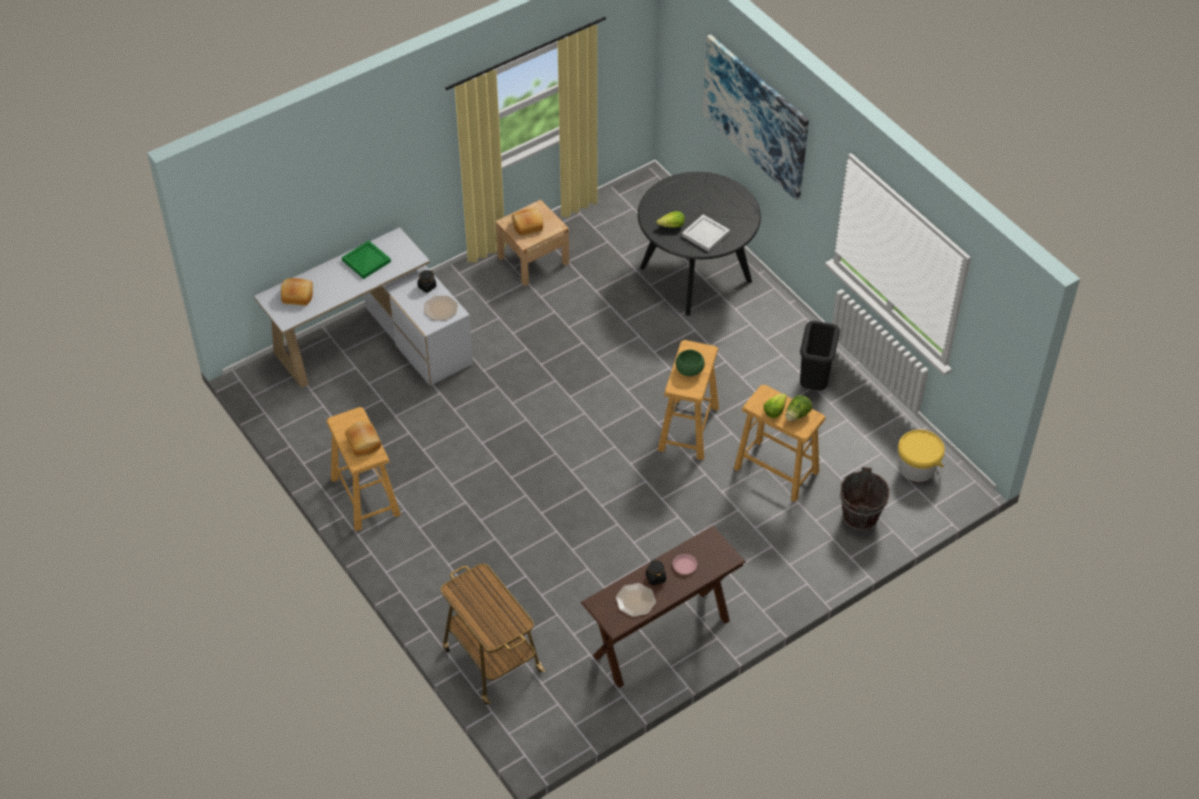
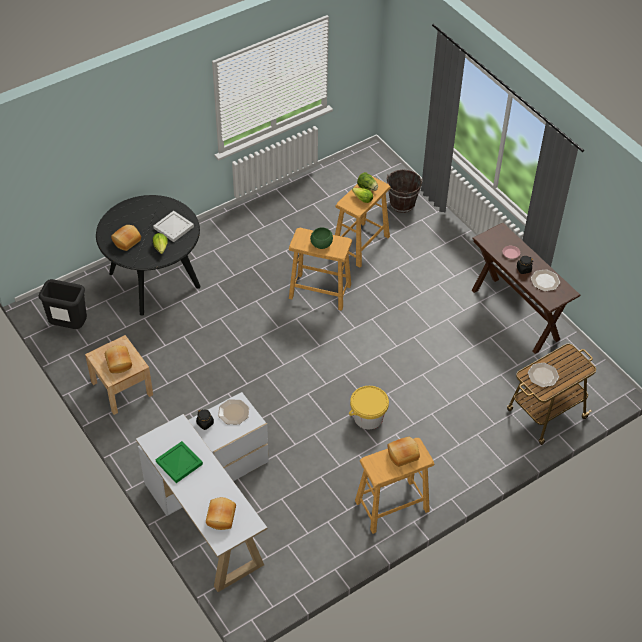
camera: 90 degrees left, 0 degrees up
(480, 591) = (543, 375): none -> plate
(680, 196) = (126, 241): none -> bread
(755, 116) = (116, 137): picture -> none
(813, 382) = (276, 218): black trash can -> black trash can (68, 326)
(917, 468) = (358, 172): yellow bucket -> yellow bucket (368, 417)

